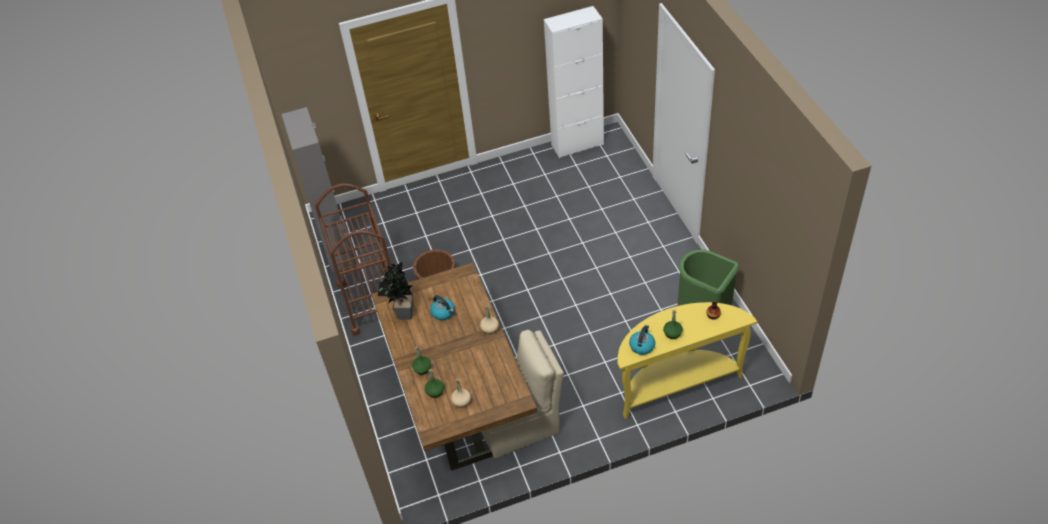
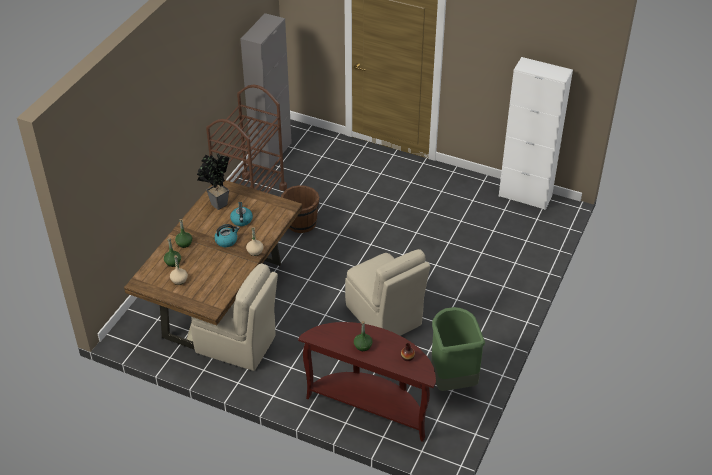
camera: 40 degrees right, 5 degrees down
(598, 310) = (384, 317): none -> beige chair
(642, 345) = (331, 337): kettle -> kettle (226, 241)
(676, 383) = (371, 406): yellow console table -> brown console table

